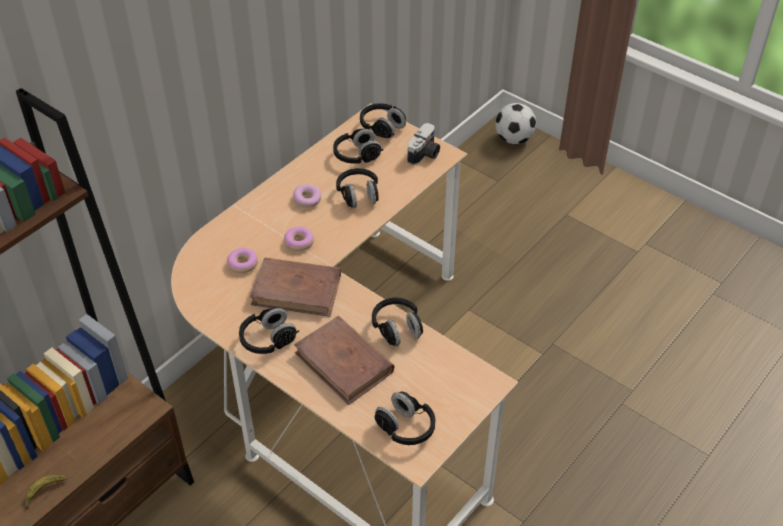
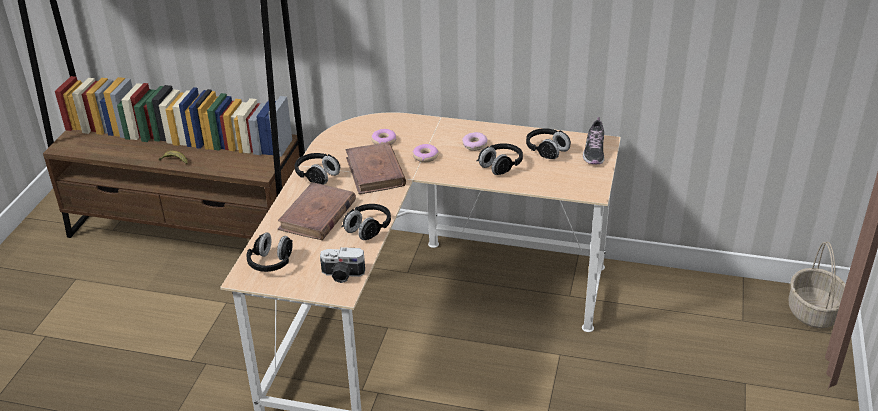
camera: 65 degrees right, 10 degrees down
(382, 128) = (594, 151): black headphones -> shoe
(425, 154) = (583, 182): camera -> camera (342, 275)
(514, 139) = (814, 313): football -> basket

